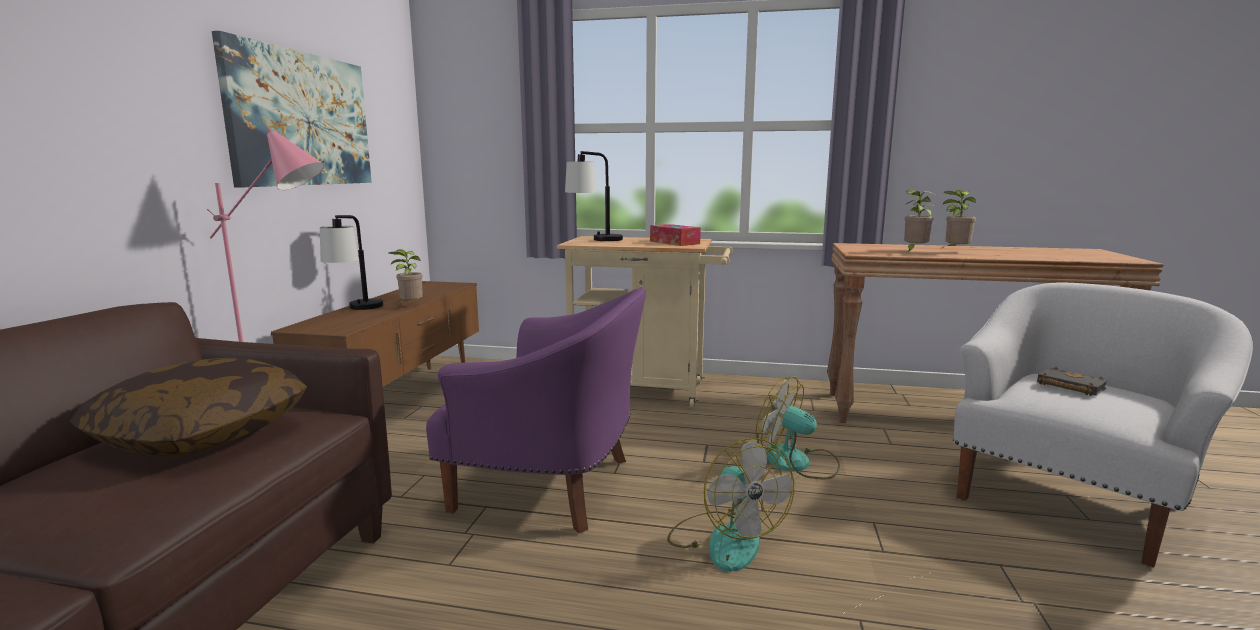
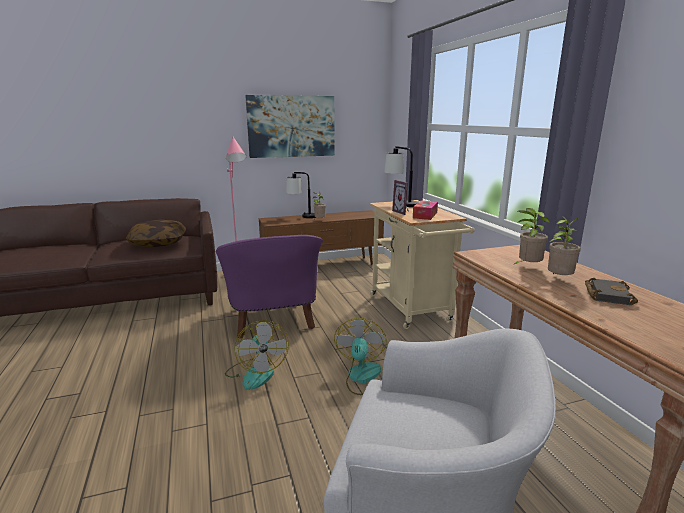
camera: 60 degrees right, 5 degrees up
(643, 244) = (403, 212): none -> picture frame
(725, 539) = (256, 373): fan -> fan turned 60 degrees counterclockwise
(1068, 386) = (425, 415): black book -> black book (606, 294)

